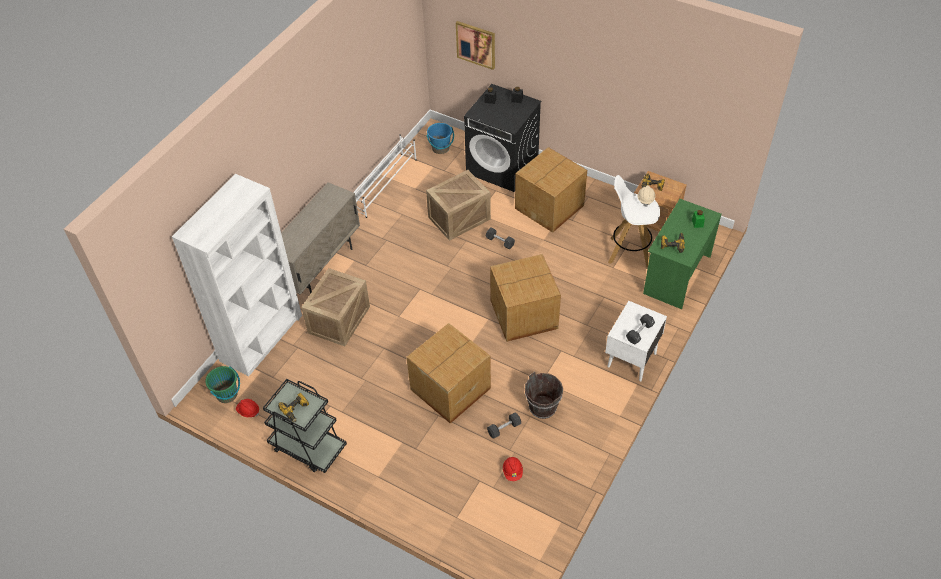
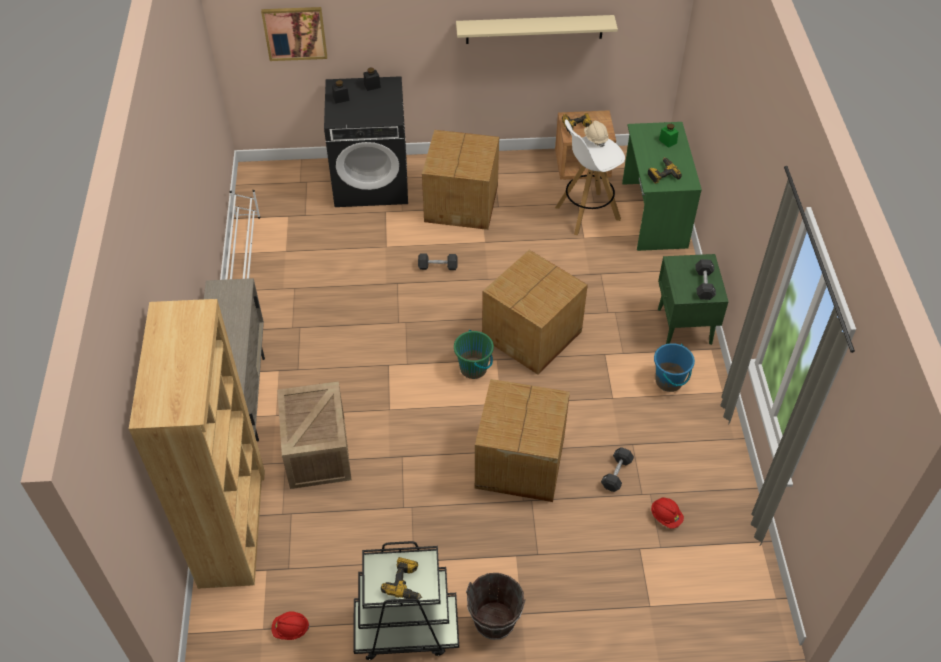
camera: 35 degrees left, 0 degrees up
(227, 394) = (244, 625): green bucket -> green bucket (473, 368)
(261, 338) = (232, 527): white bookcase -> brown bookcase
(440, 148) = (279, 191): blue bucket -> blue bucket (669, 381)
(459, 217) = (368, 260): crate -> none
(542, 407) = (637, 427): brown bucket -> brown bucket (494, 621)
(631, 360) = (684, 327): white nightstand -> green nightstand
(637, 102) = (534, 29): none -> beige shelf

